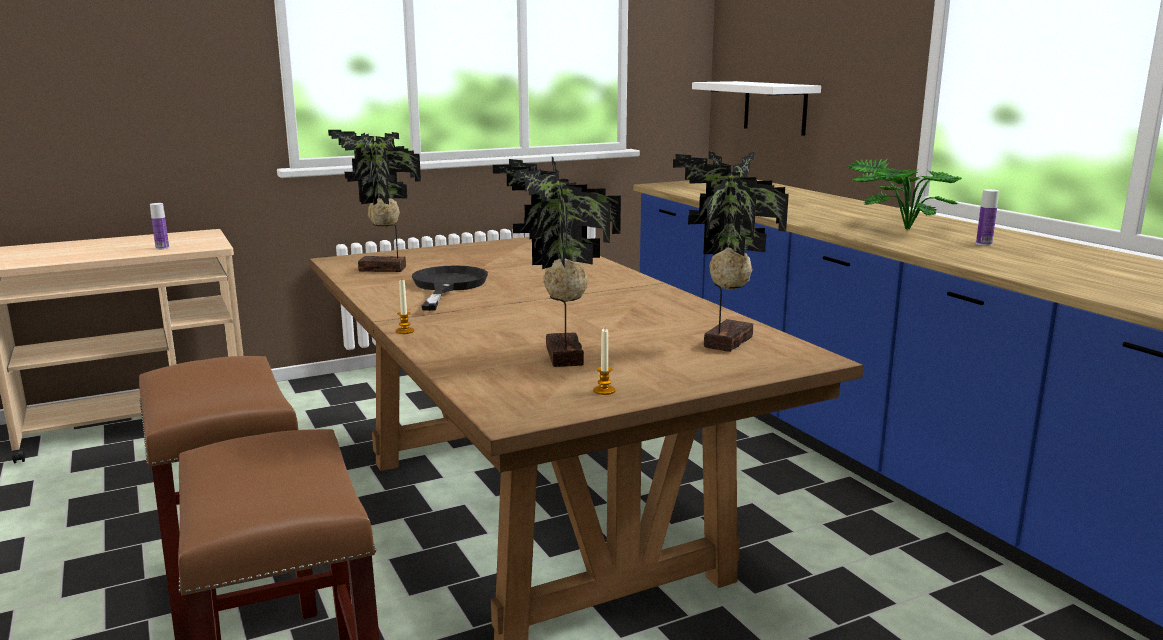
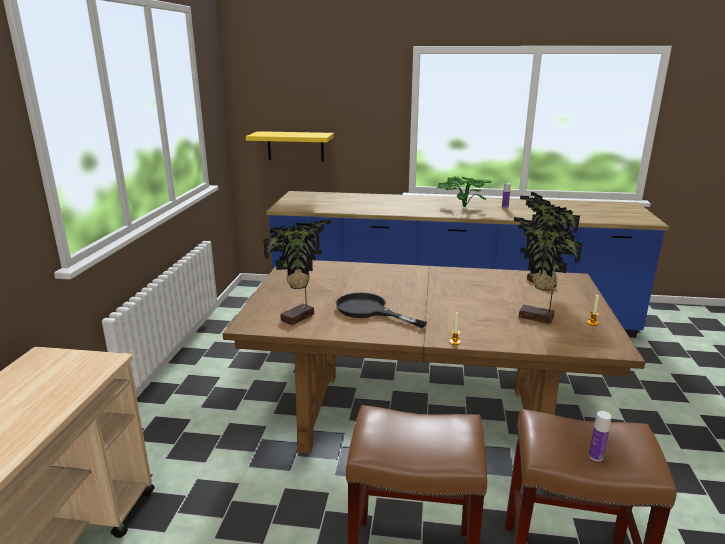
camera: 55 degrees left, 5 degrees up
(162, 248) = (70, 383): bottle -> bottle (596, 456)
(775, 107) = (295, 146): white shelf -> yellow shelf

